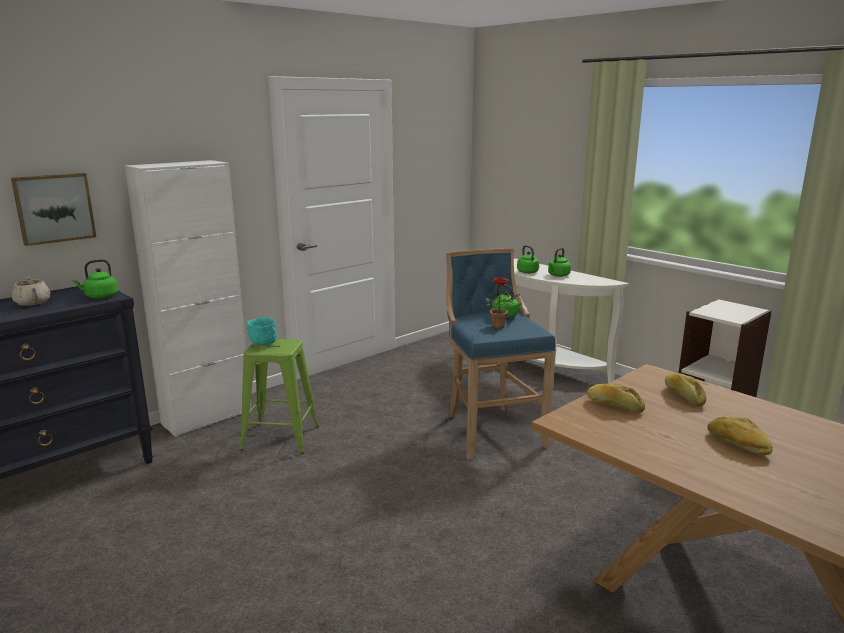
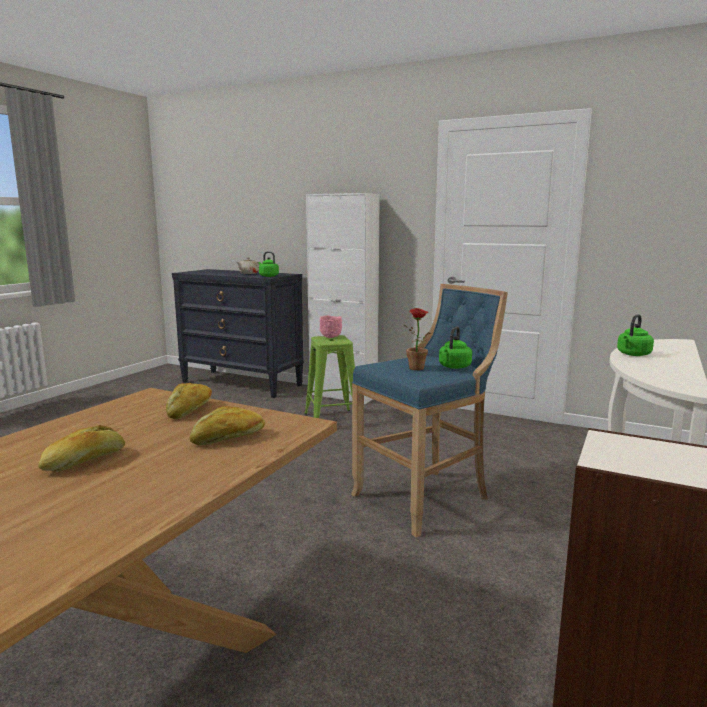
camera: 70 degrees right, 5 degrees down
(54, 208) = (283, 220): picture -> none
(263, 344) = (331, 337): turquoise bowl -> pink bowl
(558, 275) = (652, 365): green kettle -> none

